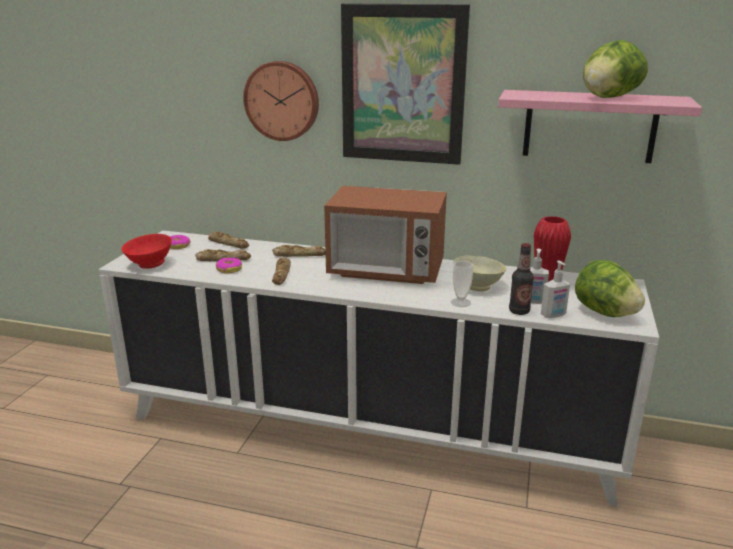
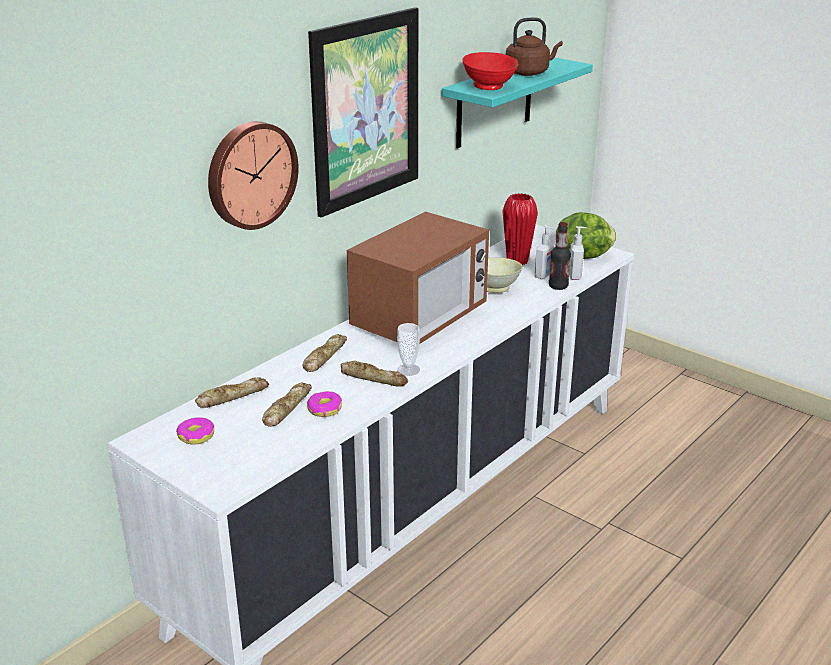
camera: 65 degrees left, 5 degrees up
(149, 264) = (246, 467): red bowl -> red bowl (488, 87)
(460, 302) = (522, 305): cup -> cup (408, 370)
(589, 126) = (494, 102): pink shelf -> turquoise shelf
(609, 98) = (529, 73): lettuce -> brown kettle

